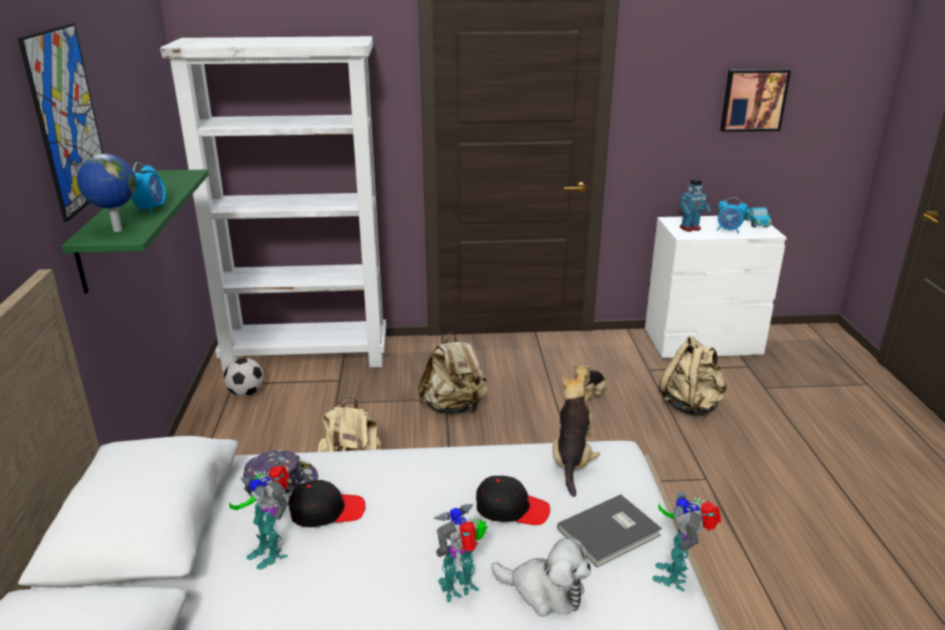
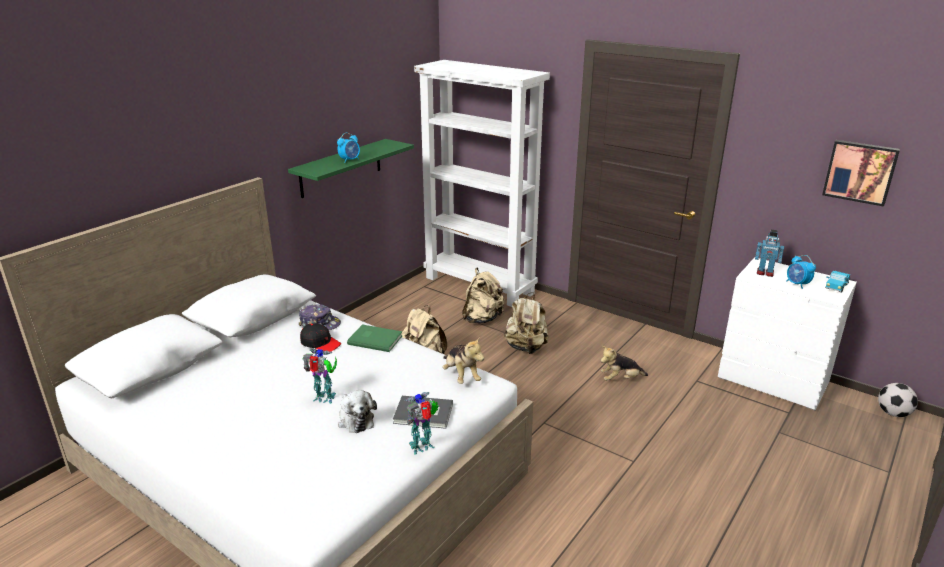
camera: 40 degrees right, 0 degrees up
(67, 120) = (313, 104): picture -> none
(117, 230) = (318, 167): globe -> none
(246, 393) = (424, 294): football -> football (893, 413)
(269, 551) = (278, 347): toy robot -> none
(396, 466) = (375, 339): none -> green book
(511, 509) = (396, 381): black cap -> none
(572, 460) = (461, 376): plush toy -> plush toy turned 105 degrees clockwise
(691, 405) = (694, 416): beige backpack -> beige backpack (482, 319)

